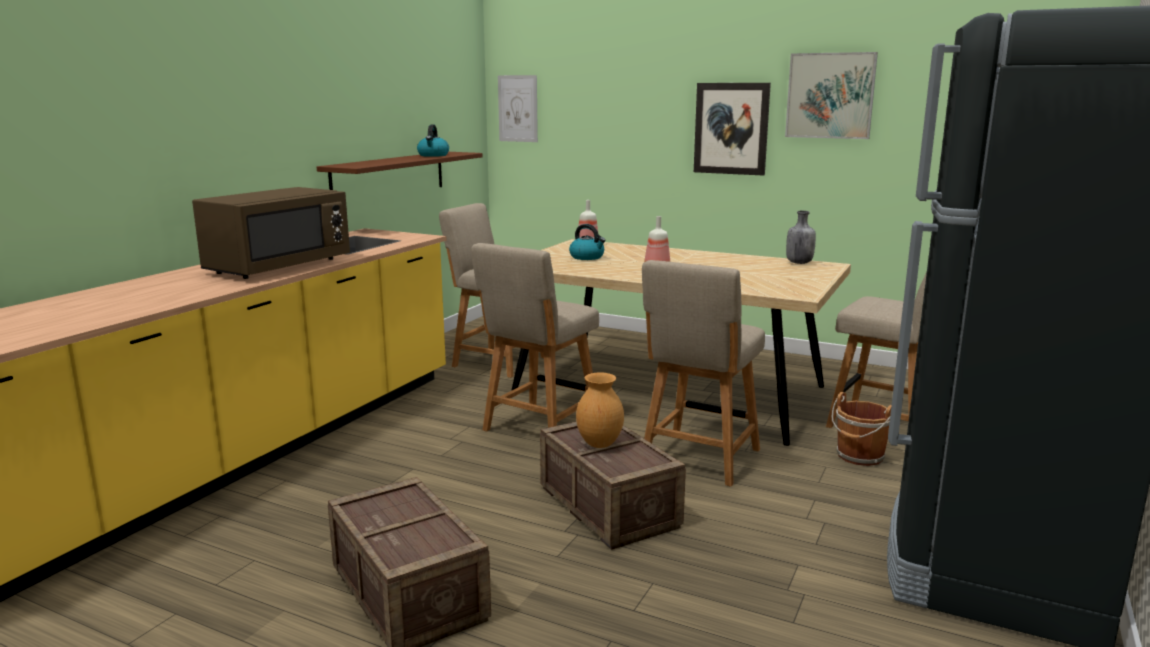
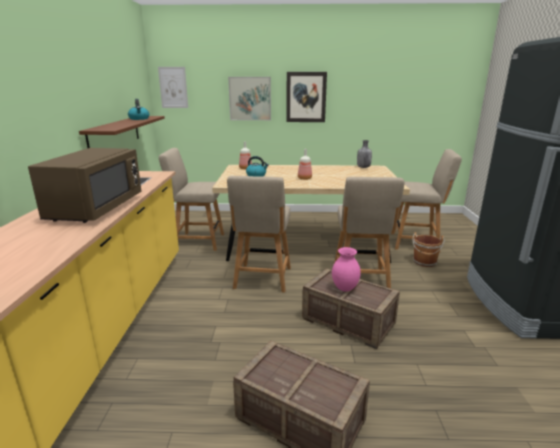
camera: 25 degrees left, 5 degrees up
(599, 444) = (344, 288): brown vase -> pink vase
(830, 95) = (357, 79): picture -> picture (250, 98)

